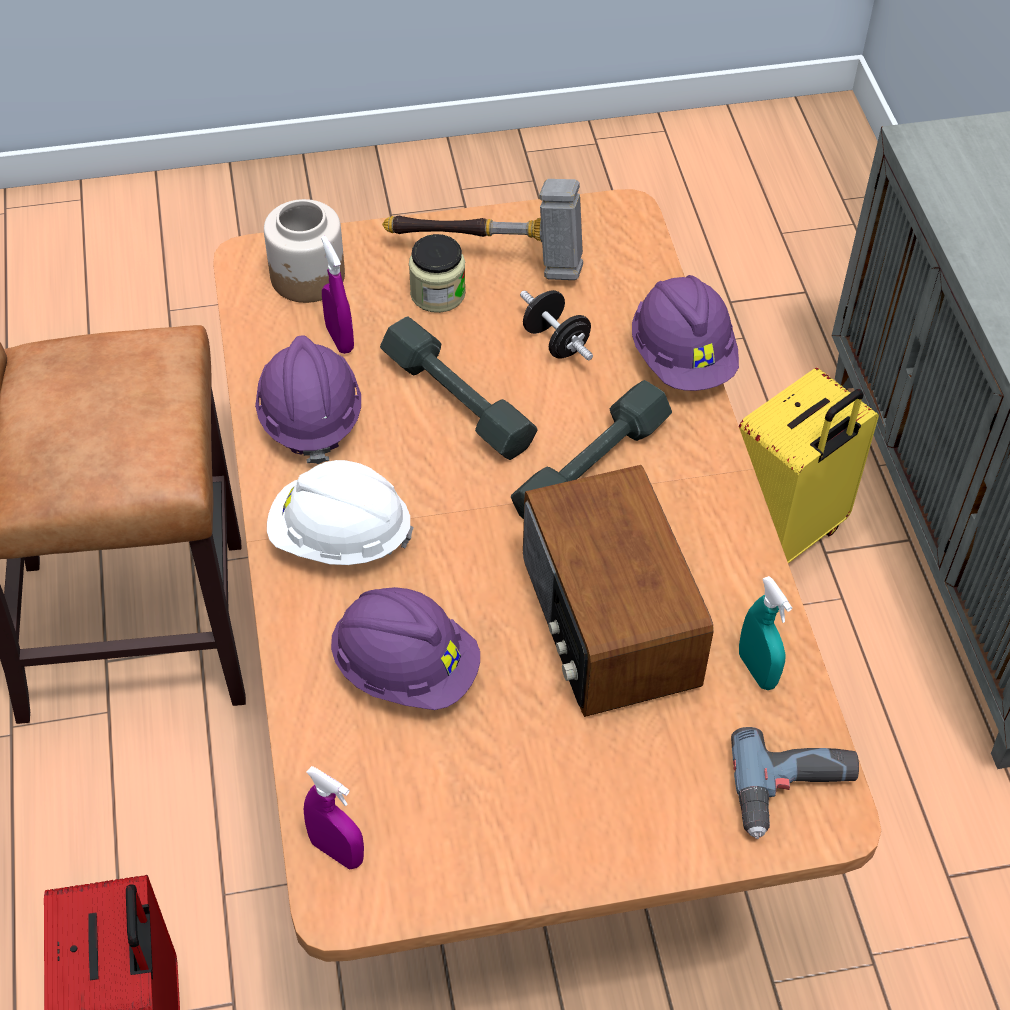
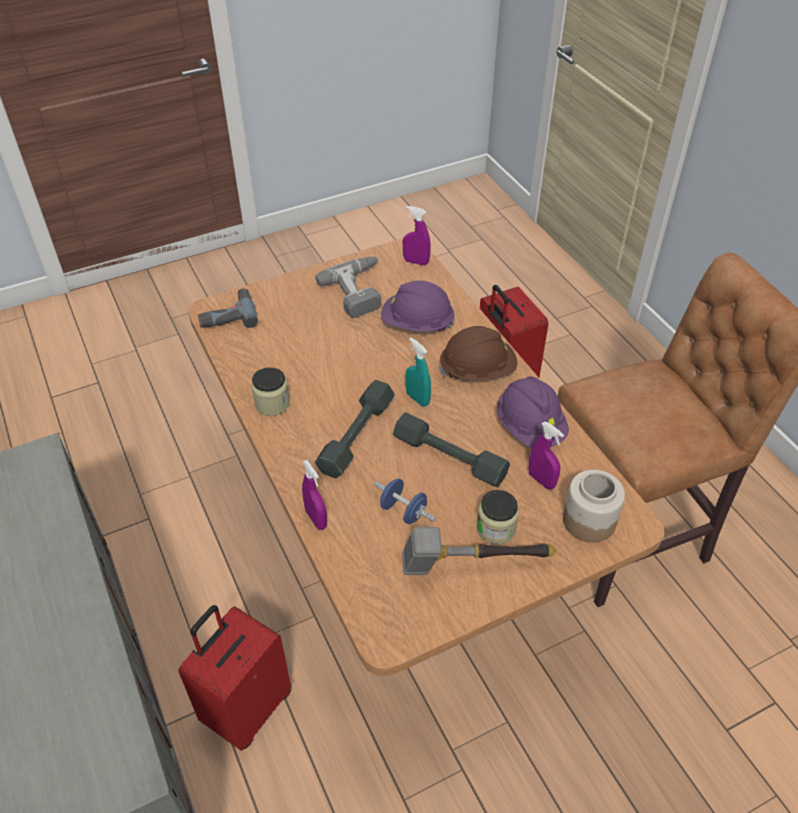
camera: 165 degrees right, 5 degrees down
(340, 538) = (477, 370): white hard hat -> brown hard hat
(492, 791) = (360, 291): none -> power drill
(555, 342) = (403, 511): black dumbbell -> blue dumbbell
(606, 623) = (327, 361): radio -> none
(682, 358) = (316, 519): purple hard hat -> purple spray bottle
(723, 557) = (272, 403): none -> jar
(757, 670) = (248, 356): turquoise spray bottle -> turquoise spray bottle (417, 399)
(783, 535) = (246, 708): yellow suitcase -> red suitcase

